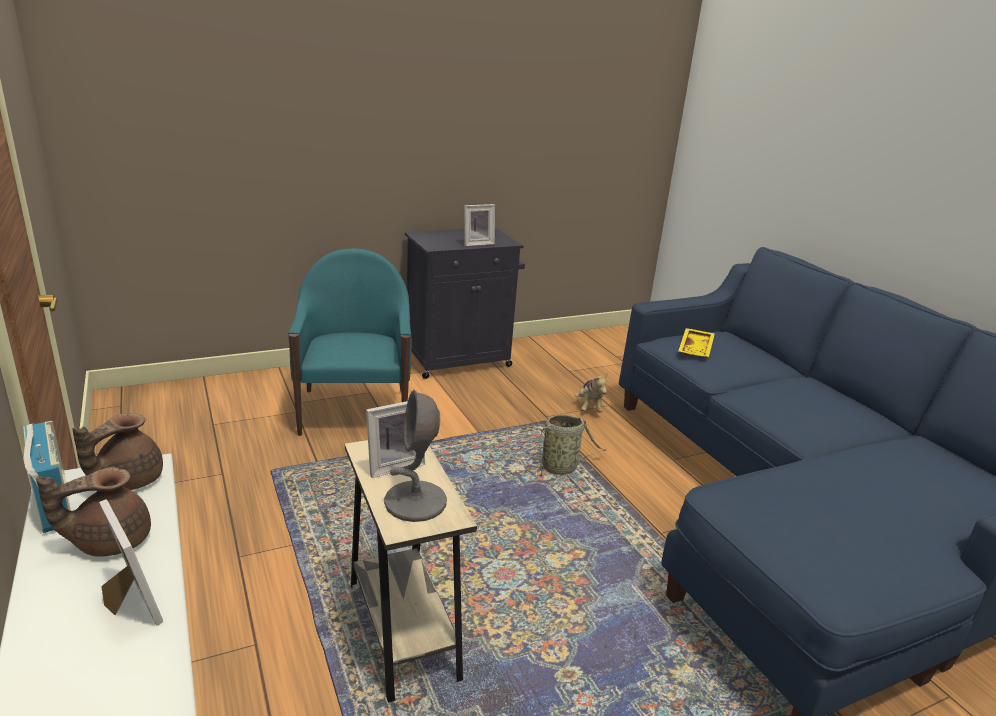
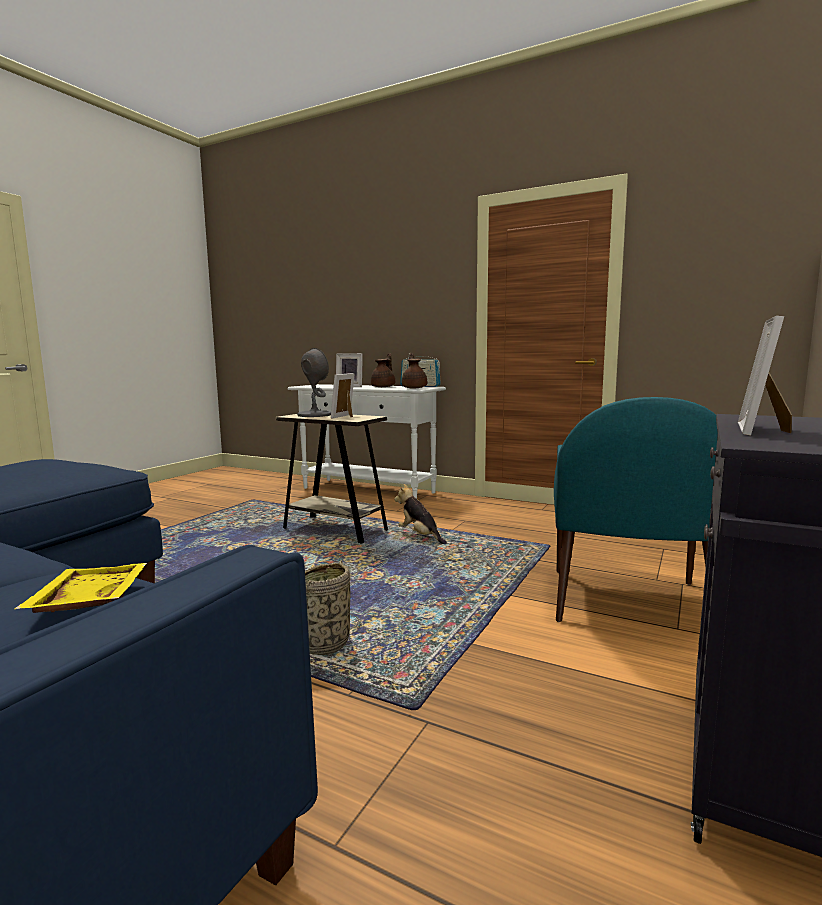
camera: 145 degrees right, 15 degrees down
(354, 410) = (628, 603): turquoise armchair -> turquoise armchair turned 60 degrees clockwise
(589, 407) = (375, 803): plush toy -> plush toy (420, 536)

